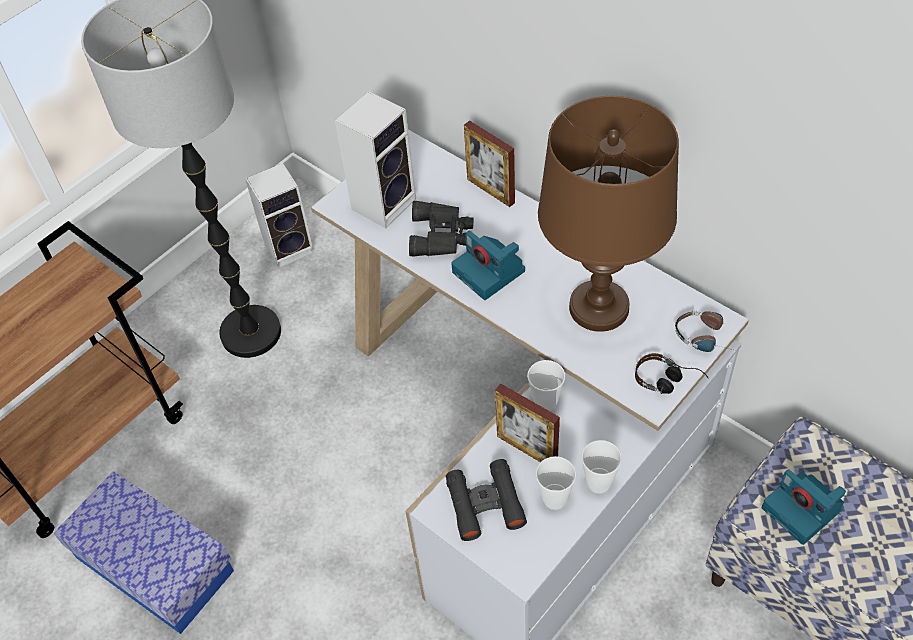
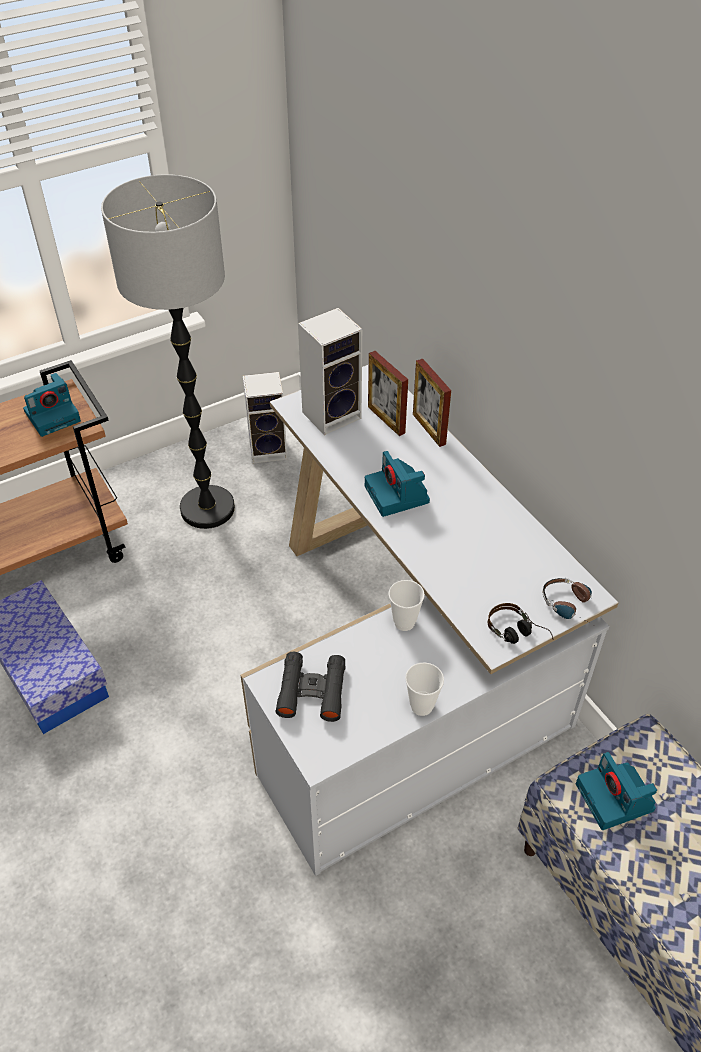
camera: 15 degrees right, 5 degrees down
(74, 289) = (53, 415): none -> camera
(442, 235) = (370, 453): black binoculars -> none
(527, 449) = (370, 657): picture frame -> picture frame (386, 420)
(554, 499) = (375, 707): cup -> none
(599, 308) = (481, 552): brown table lamp -> none

